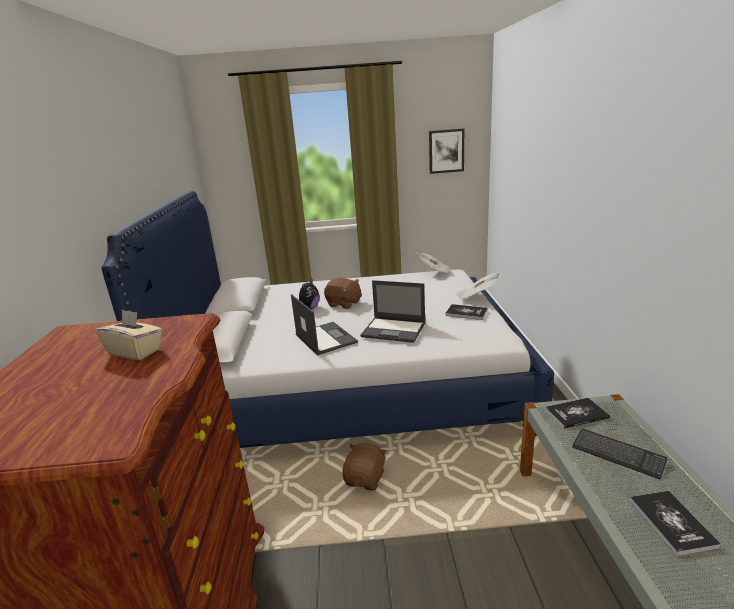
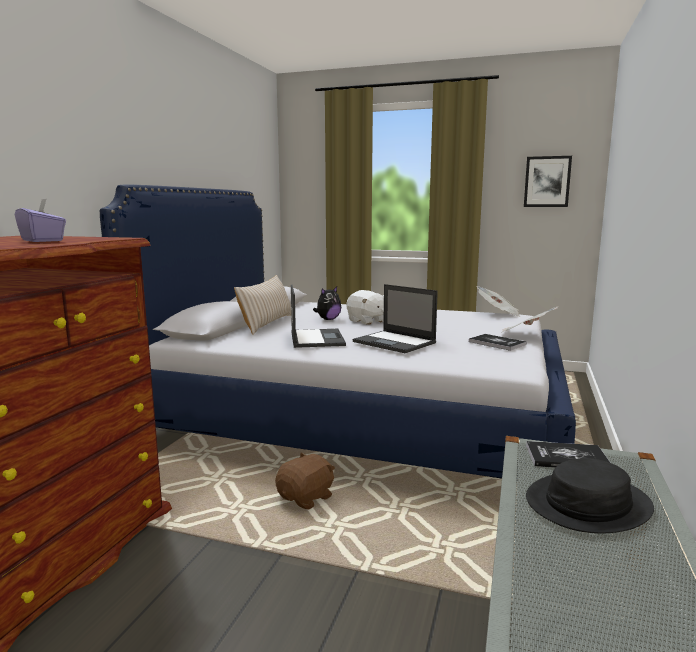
camera: 20 degrees right, 10 degrees down
(135, 351) = (43, 240): beige tissue box -> purple tissue box
(260, 326) = (267, 323): none -> beige pillow
(344, 304) = (367, 321): brown plush toy -> white plush toy
(618, 454) = (588, 504): keyboard -> black hat
(671, 522) = (601, 586): book -> none

